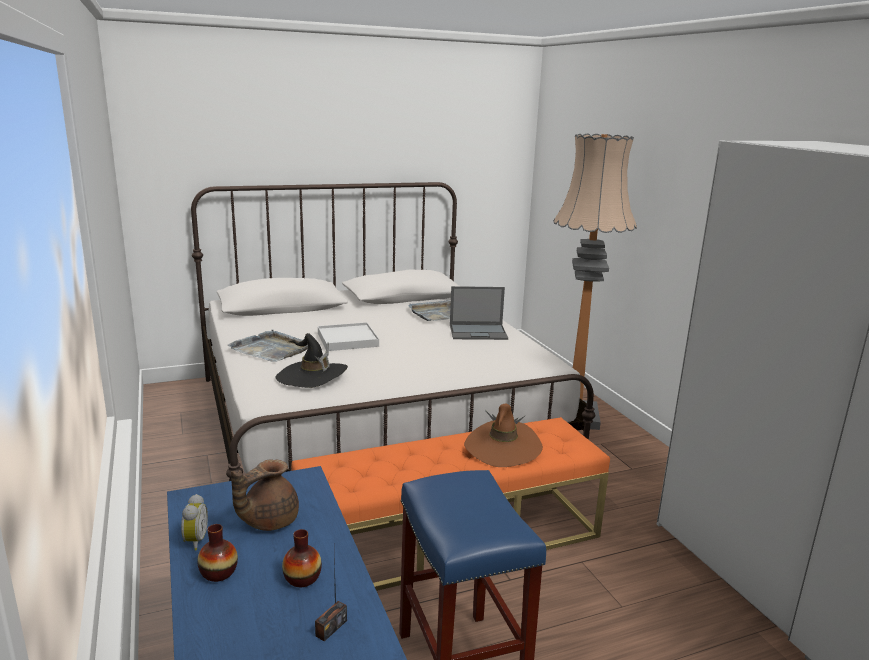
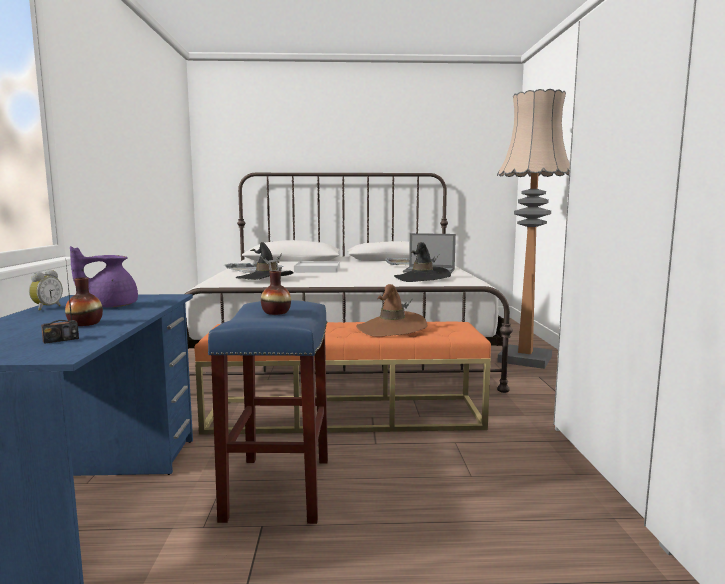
camera: 20 degrees right, 10 degrees down
(218, 572) = (35, 317): vase -> vase (276, 312)
(268, 521) = (110, 306): brown teapot -> purple teapot
(490, 357) = (422, 278): none -> black hat

